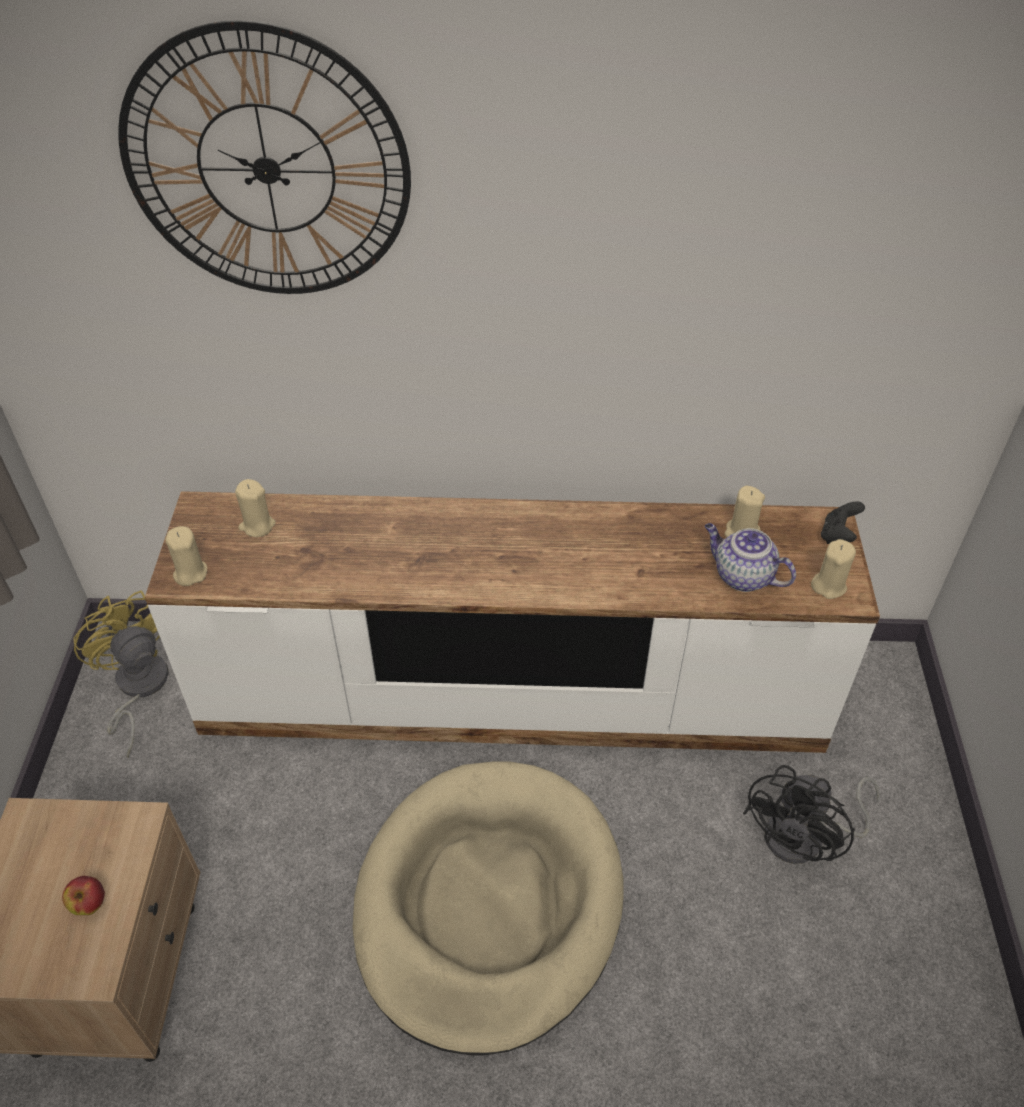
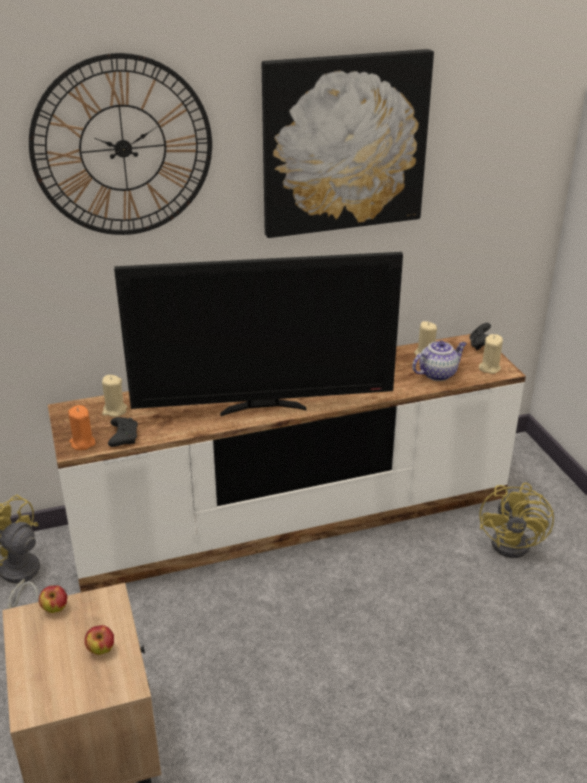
camera: 20 degrees left, 15 degrees down
(67, 817) = (55, 609): none -> apple
(190, 573) = (82, 443): beige candle -> orange candle
(246, 576) = (123, 437): none -> black game controller
(454, 573) = (263, 407): none -> television
(488, 904) = (340, 632): beige dog bed -> none
(641, 202) = (344, 144): none -> picture
(741, 576) = (438, 374): teapot -> teapot turned 135 degrees clockwise
(805, 838) = (517, 543): black fan -> yellow fan

